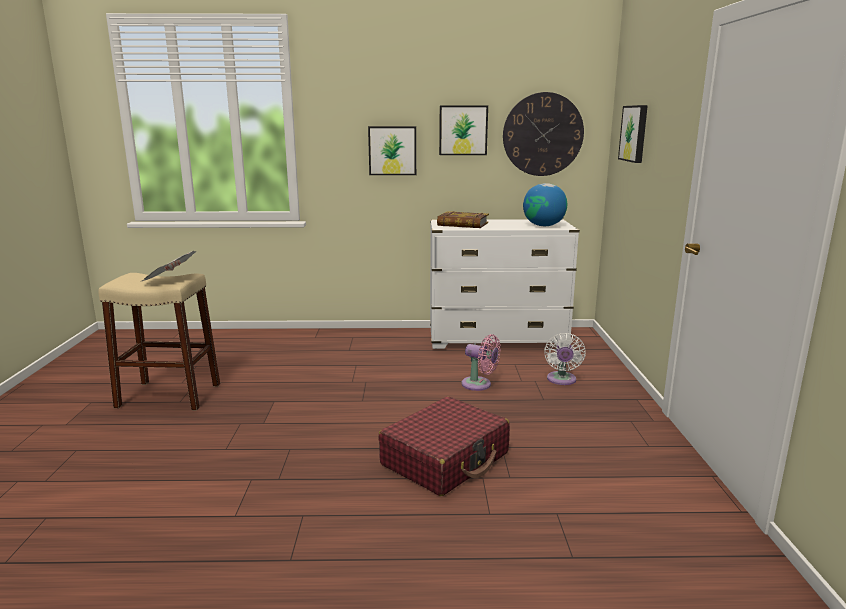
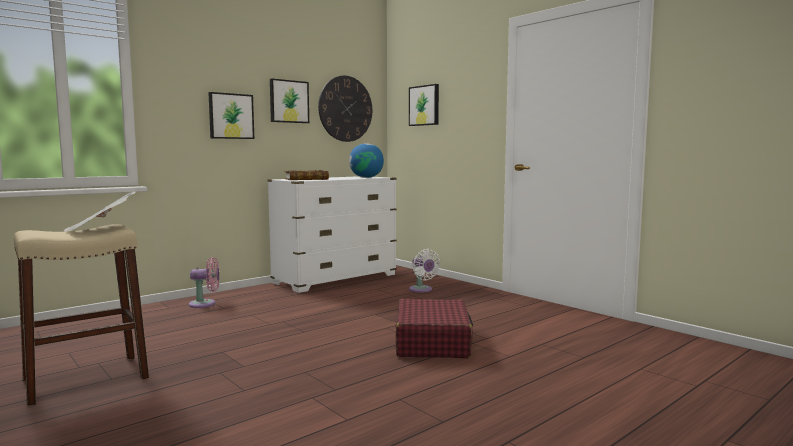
camera: 40 degrees left, 10 degrees down
(479, 385) = (374, 303): pink fan -> pink fan (205, 304)

